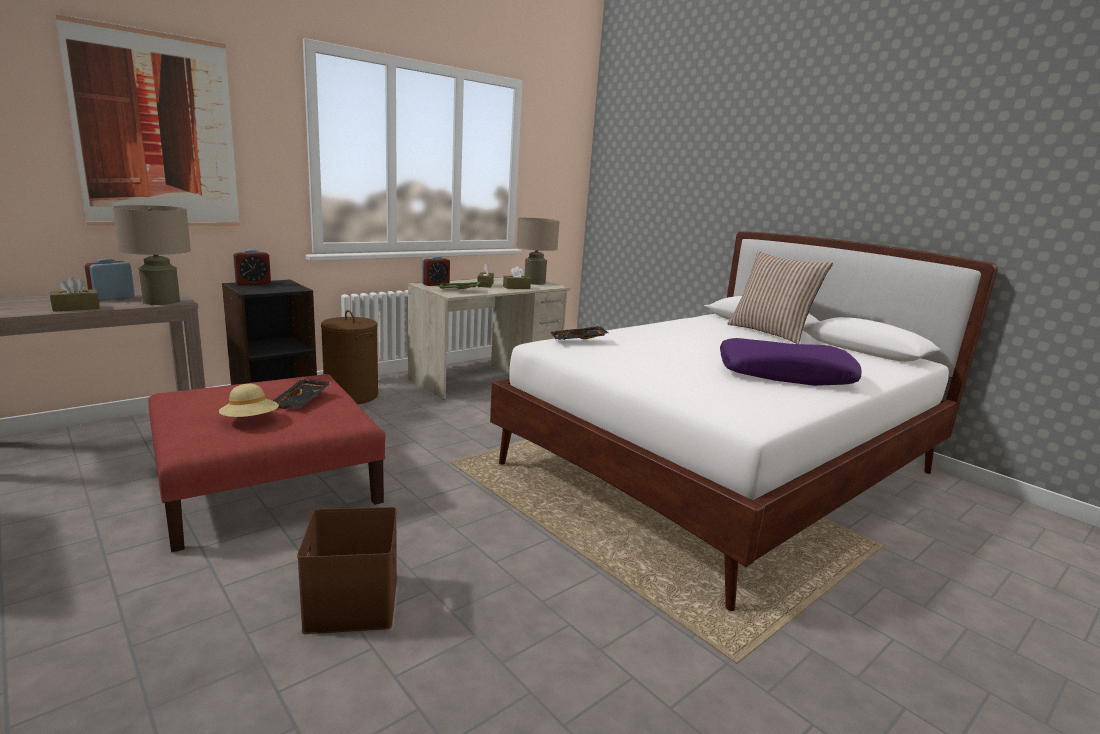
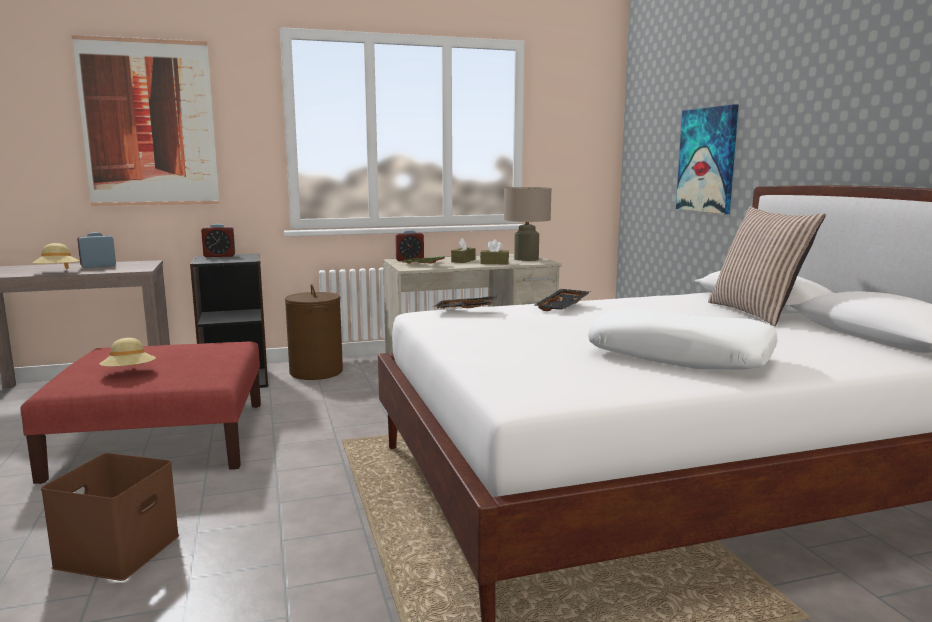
camera: 25 degrees right, 5 degrees down
(76, 308) = (57, 272): brown tissue box -> beige hat
(161, 301) = (128, 269): beige table lamp -> none
(302, 401) = (194, 361): black tray -> black tray (563, 307)
(683, 204) = (707, 160): none -> picture
(784, 375) = (679, 356): purple pillow -> white pillow

